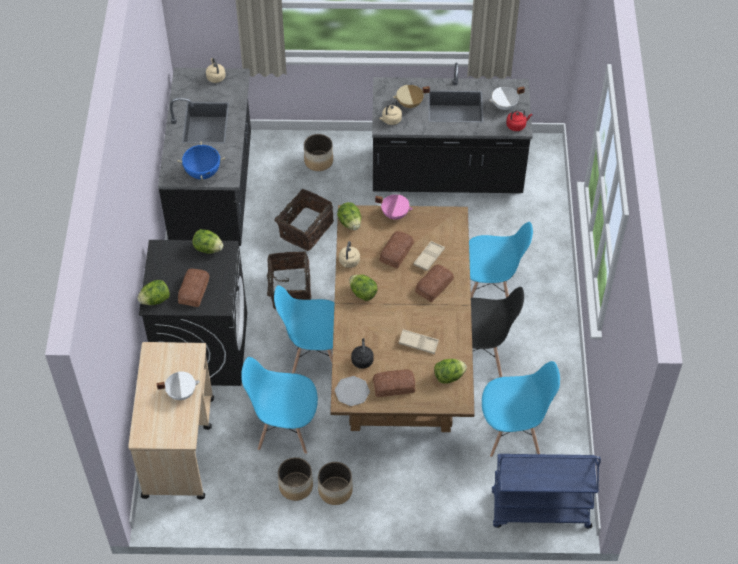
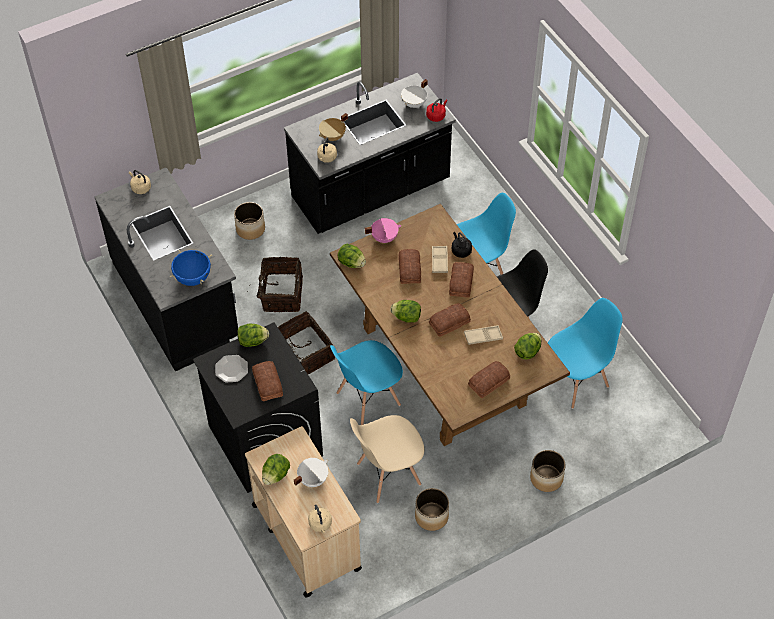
camera: 30 degrees left, 0 degrees up
(155, 300) = (239, 408): lettuce -> lettuce (276, 475)
(284, 430) = (388, 474): blue chair -> beige chair
(335, 491) = (467, 503): planter -> planter (546, 478)
(349, 262) = (375, 297): beige kettle -> beige kettle (320, 524)
(352, 391) = (458, 404): plate -> plate (231, 369)
(362, 360) = (447, 373): black kettle -> black kettle (460, 250)
(397, 315) = (448, 322): none -> bread
(539, 510) = (640, 432): blue cart -> none

